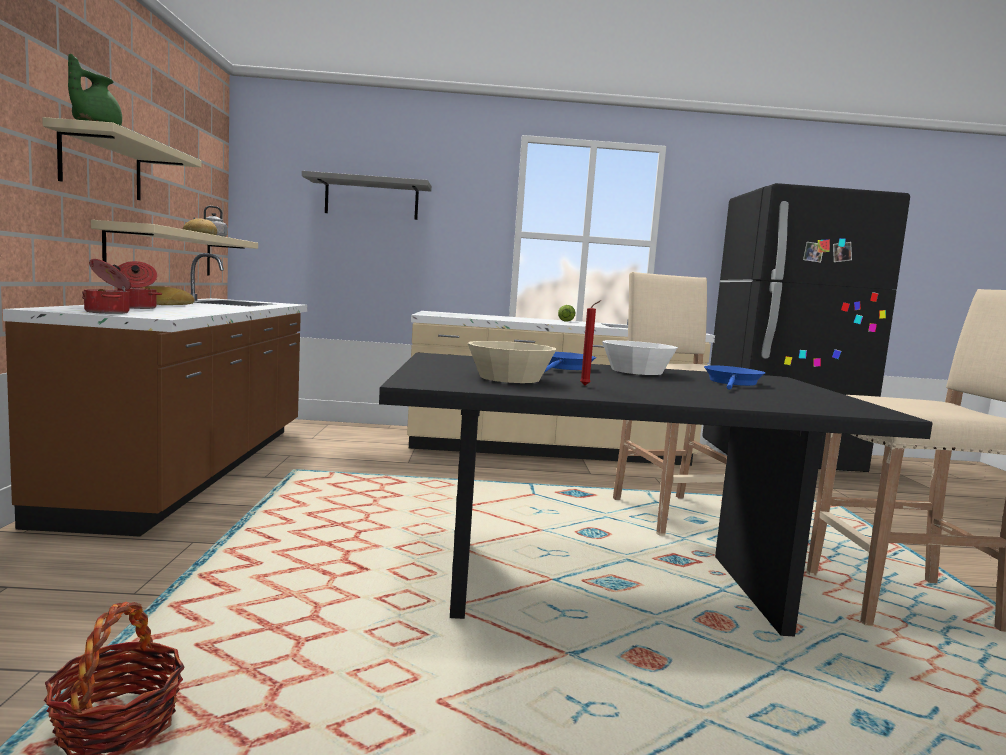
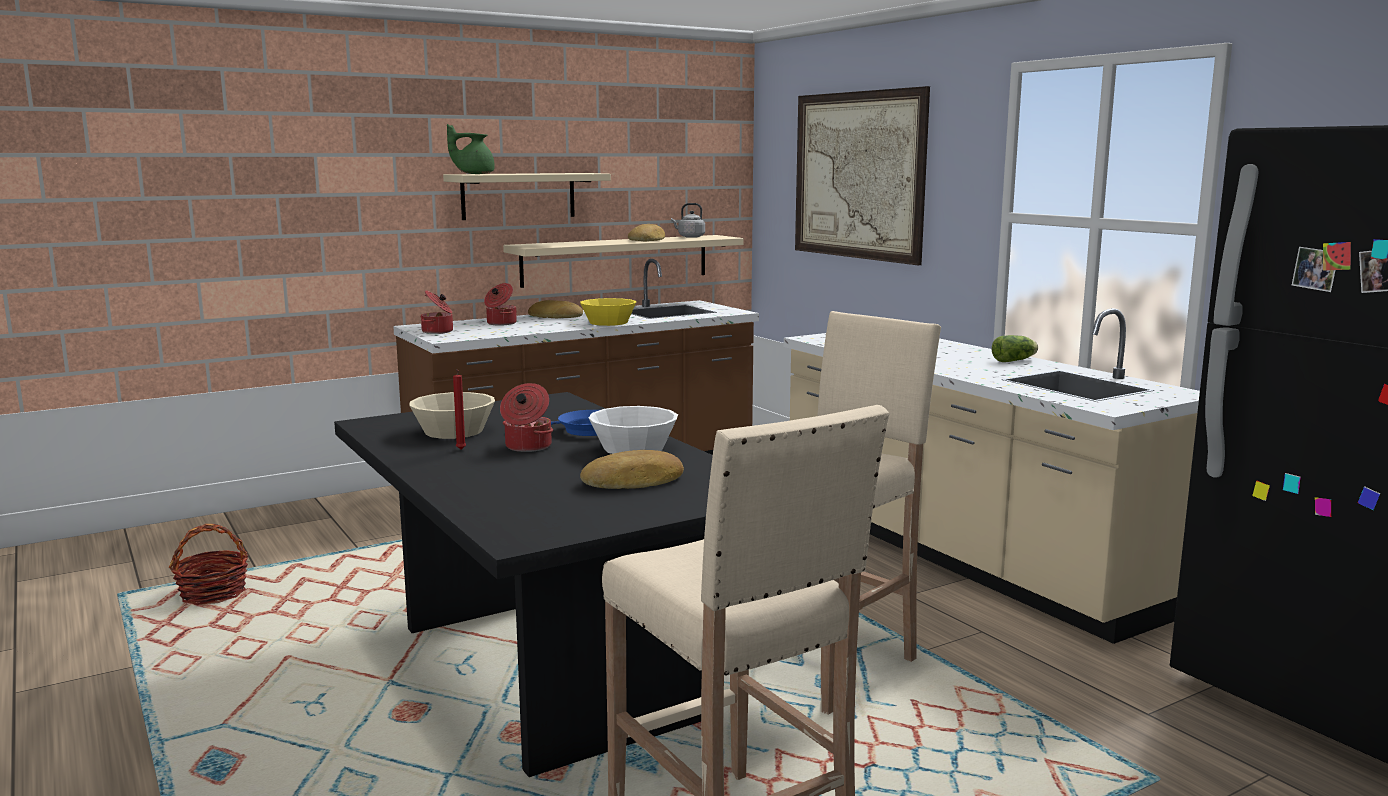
camera: 60 degrees right, 5 degrees up
(237, 308) = (608, 322): none -> yellow bowl
(371, 199) = (858, 175): grey shelf -> picture
(600, 378) = (527, 447): none -> cooking pot
(733, 383) = (634, 481): blue frying pan -> bread

